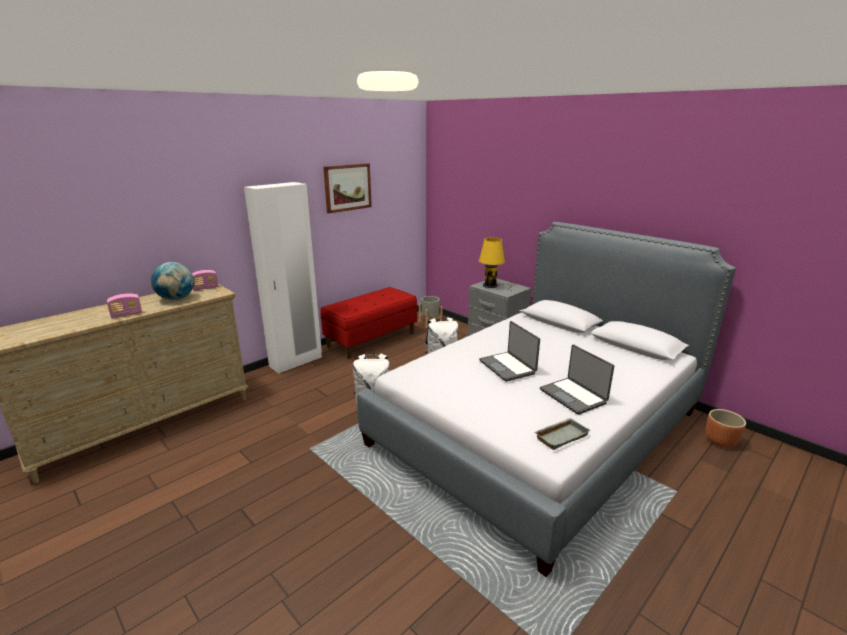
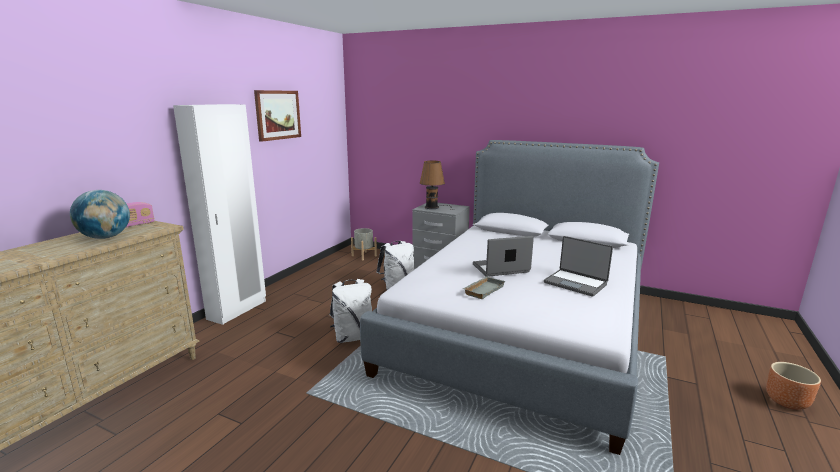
camera: 20 degrees left, 5 degrees down
(127, 314) = (43, 259): radio -> none
(371, 339) = (312, 277): red bench -> none
(492, 285) = (433, 207): yellow table lamp -> brown table lamp
(508, 367) = (501, 269): laptop -> laptop turned 120 degrees clockwise
(561, 436) = (595, 315): grey tray -> grey tray (483, 290)
(721, 441) = (666, 312): brown planter -> brown planter (787, 401)

